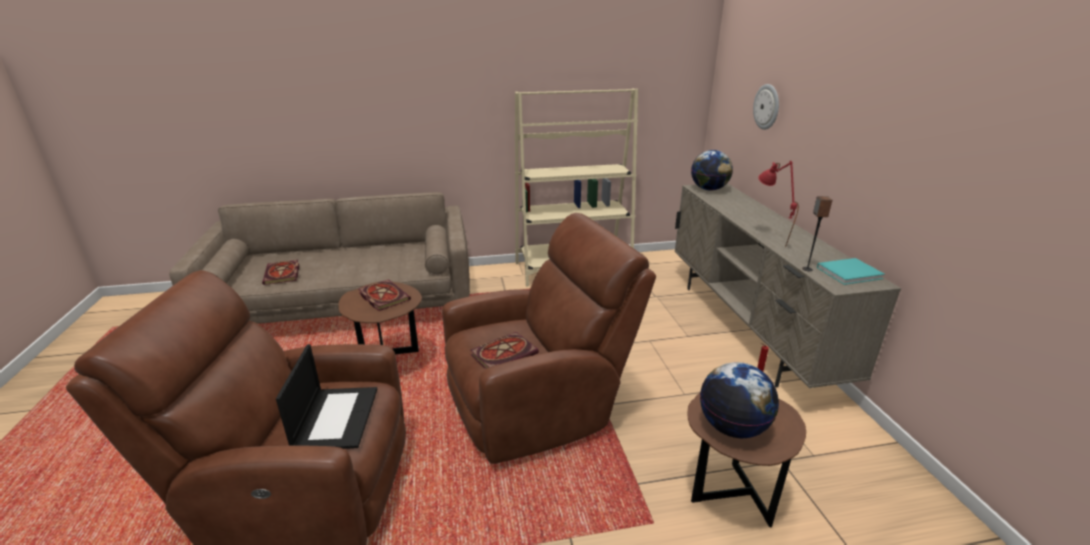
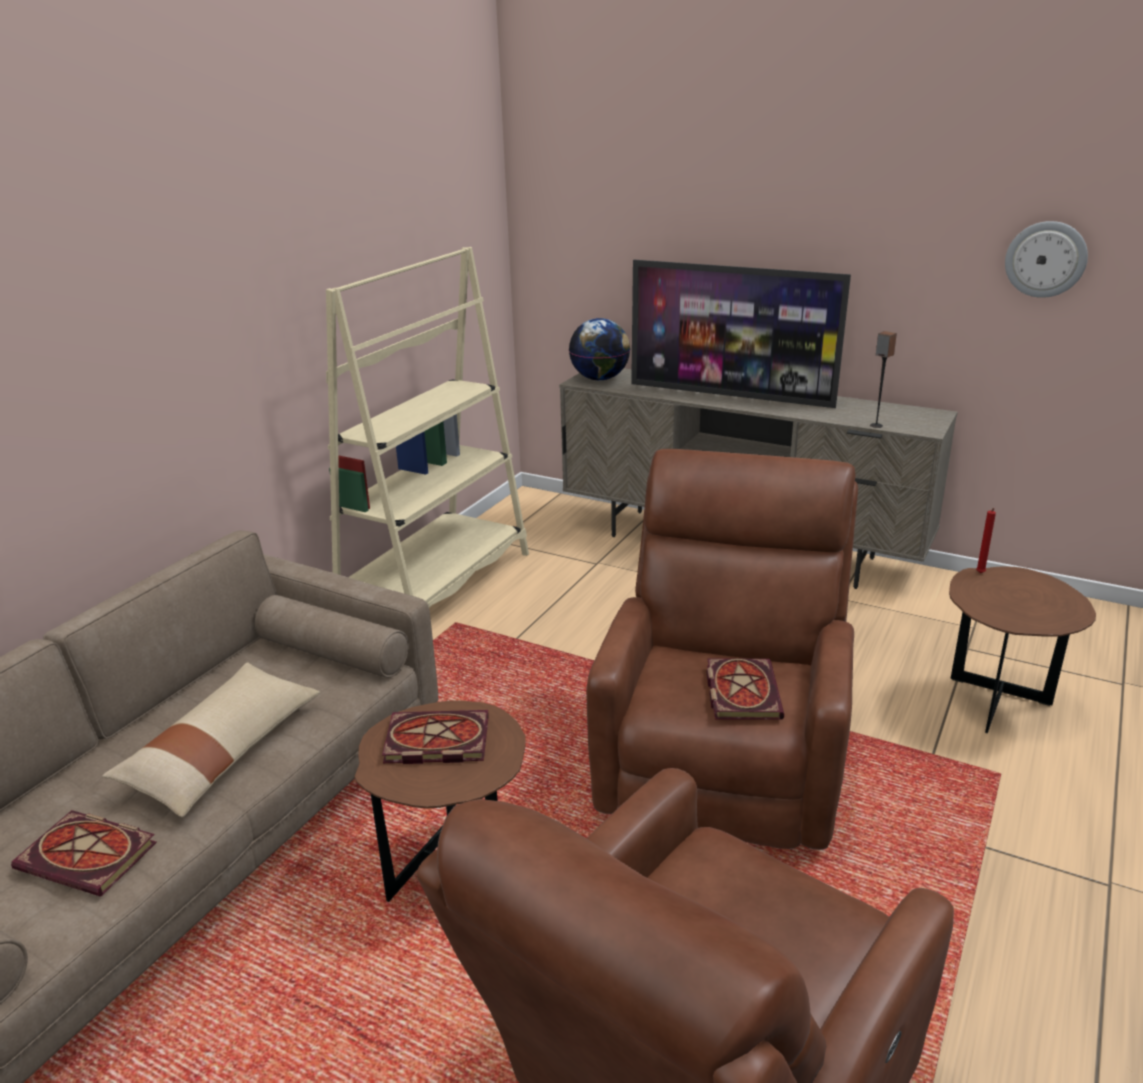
camera: 50 degrees left, 0 degrees up
(336, 417) = (763, 902): laptop -> none
(355, 268) = (222, 752): none -> beige pillow
(733, 427) = (1028, 610): globe -> none
(759, 221) = (731, 395): none -> television
(767, 107) = (657, 241): wall clock -> wall clock (1045, 259)
(767, 241) = (787, 413): red table lamp -> none
(850, 273) = (906, 414): turquoise book -> none

